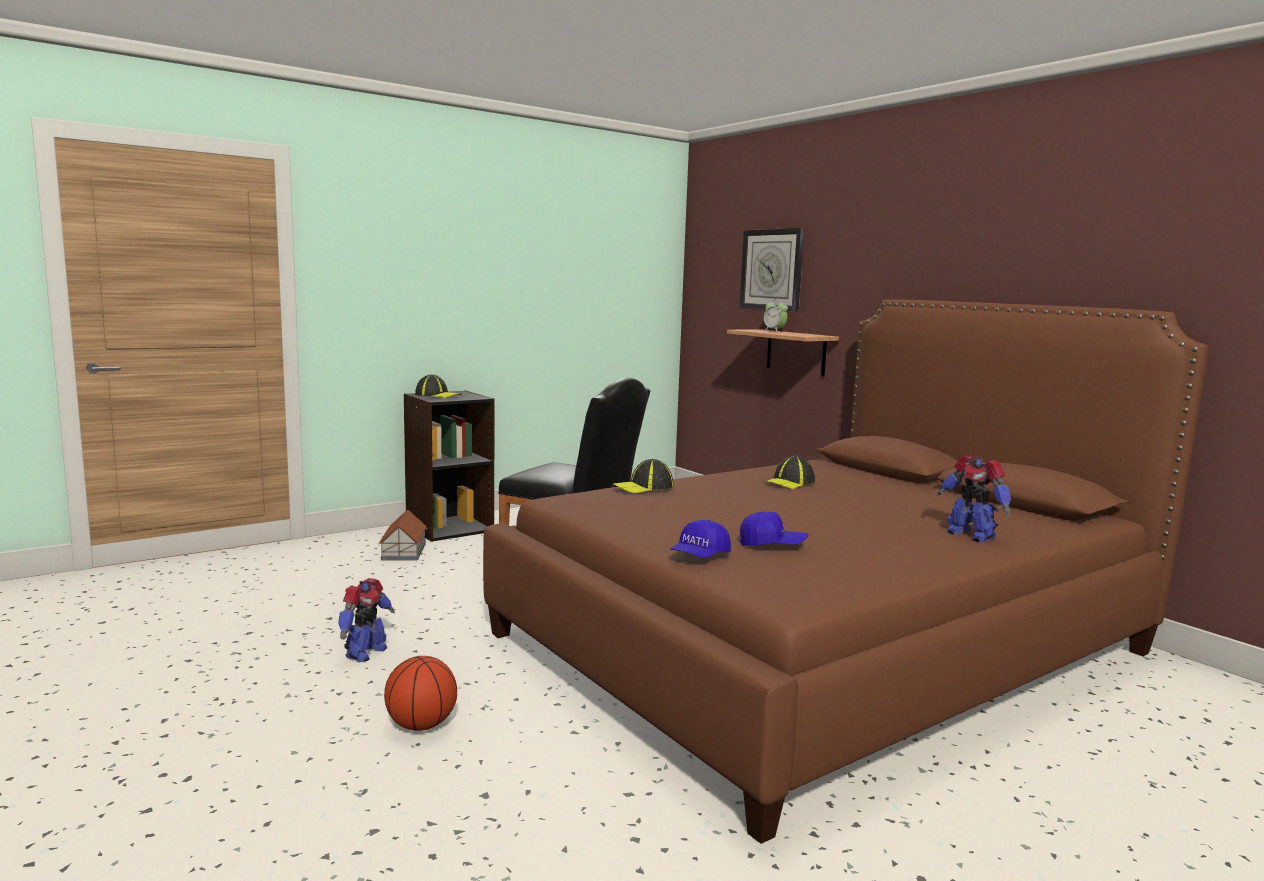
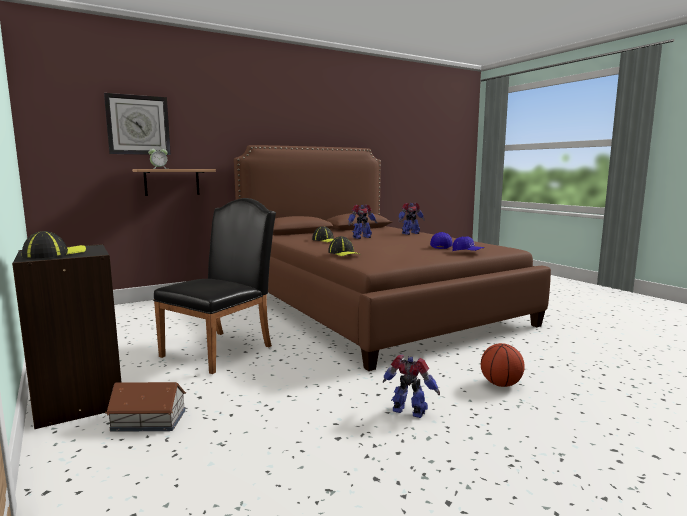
camera: 85 degrees left, 0 degrees up
(849, 500) = (361, 237): none -> toy robot

